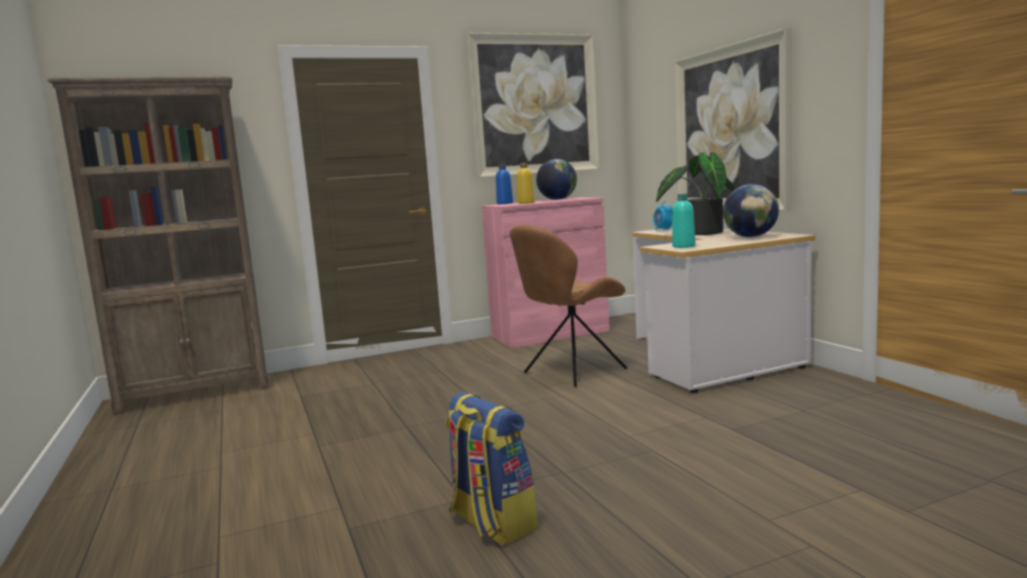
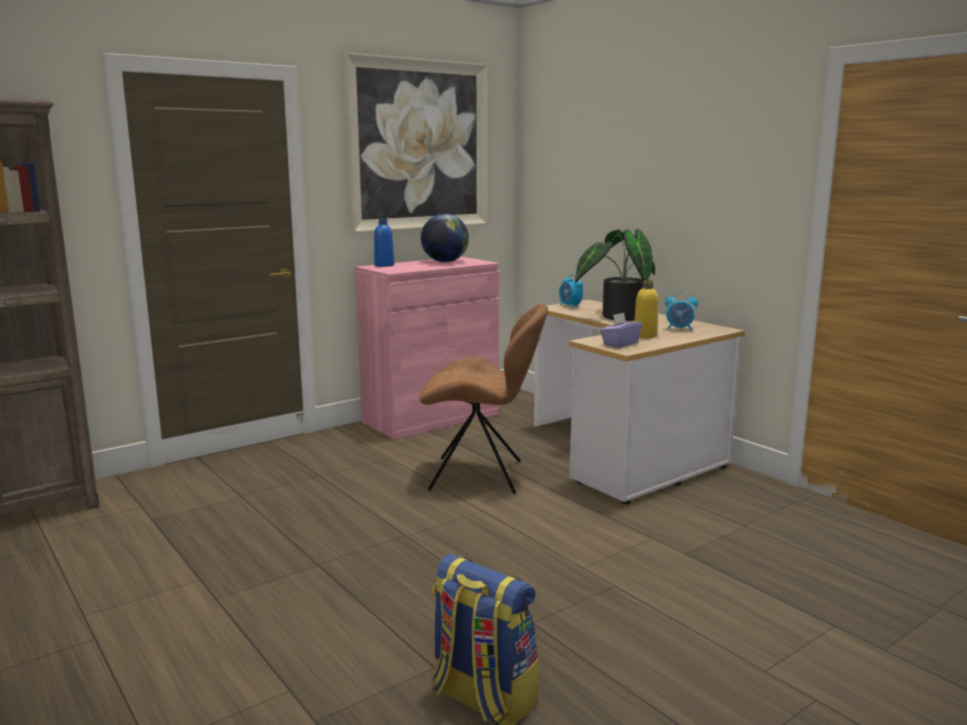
camera: 15 degrees left, 5 degrees up
(526, 203) = (413, 268): yellow bottle -> yellow bottle (645, 336)
(572, 372) = (481, 476): brown chair -> brown chair turned 120 degrees counterclockwise
(683, 246) = (620, 344): turquoise bottle -> purple tissue box
(730, 129) = (651, 201): picture -> none
(750, 237) = (679, 329): globe -> alarm clock

